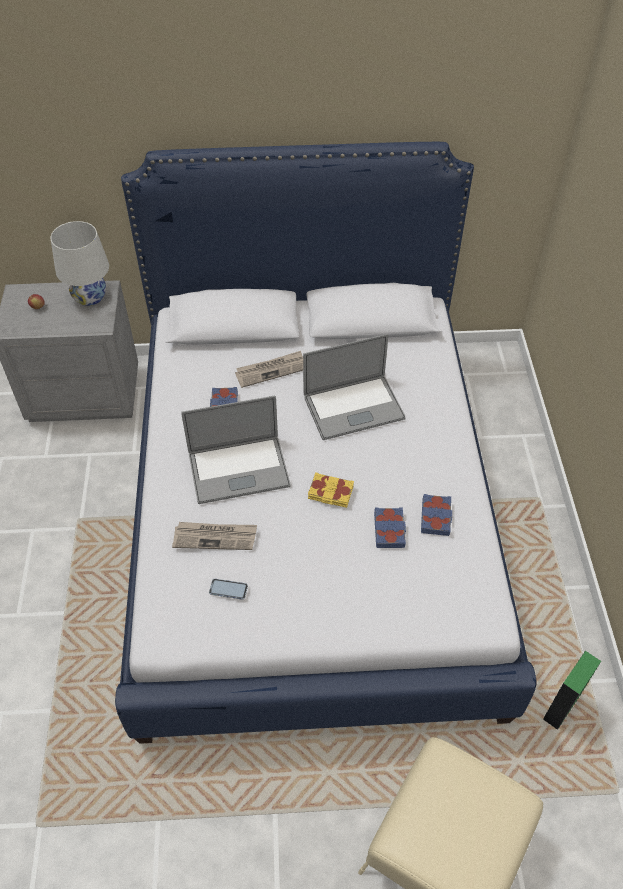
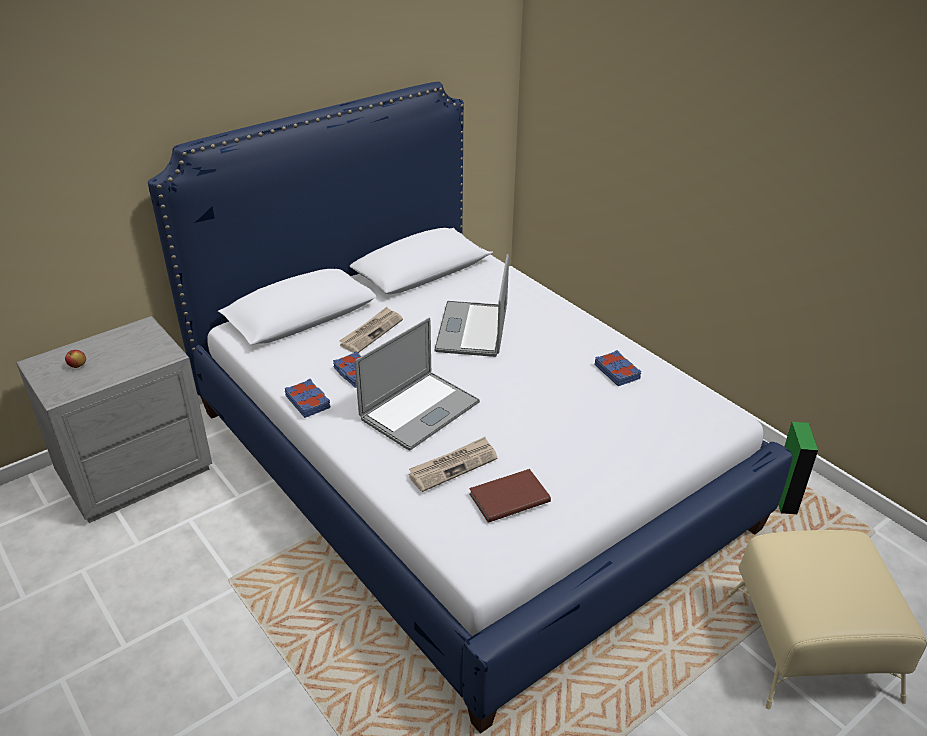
camera: 35 degrees left, 15 degrees down
(89, 297) = (131, 338): white table lamp -> none
(228, 589) = (507, 497): phone -> brown book
(330, 493) = (518, 392): yellow book -> none
(353, 407) = (472, 329): laptop -> laptop turned 150 degrees clockwise
(390, 530) = (592, 395): blue book -> blue book (308, 401)

